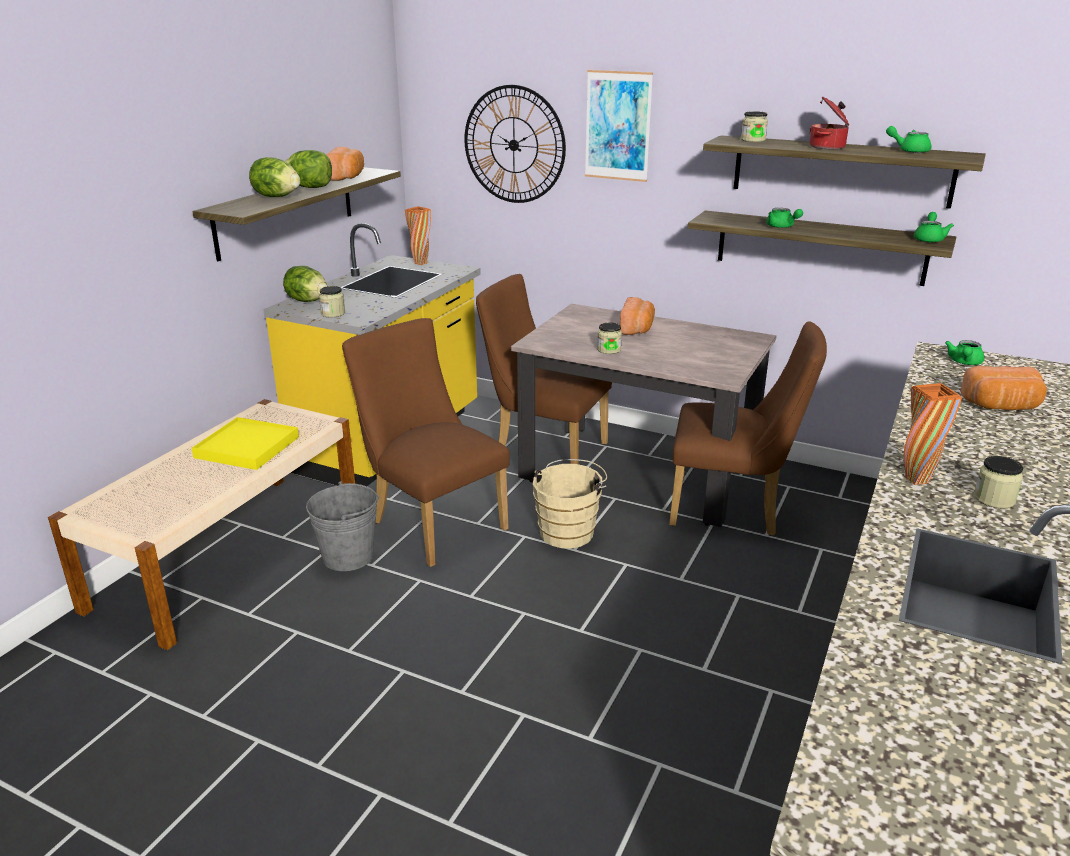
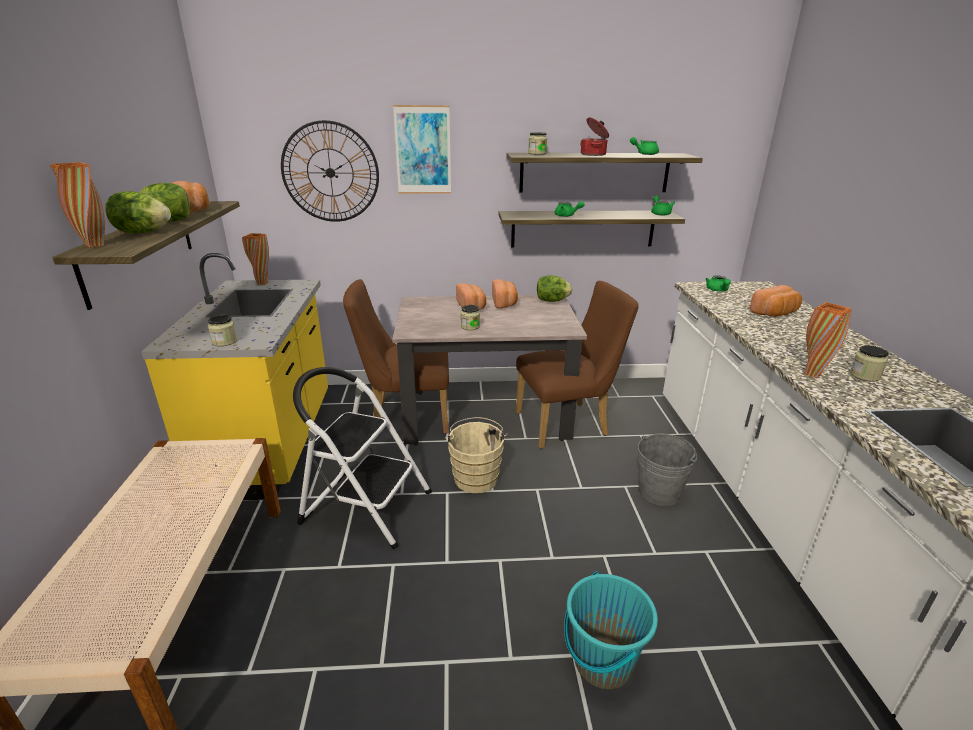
camera: 30 degrees left, 0 degrees up
(230, 204) = (94, 245): none -> orange vase
(247, 447) = (179, 498): yellow tray -> none
(307, 301) = (184, 334): lettuce -> lettuce (552, 301)
(348, 556) = (310, 566): grey bucket -> grey bucket (659, 492)
(432, 523) = (363, 506): brown chair -> step ladder
(545, 731) = (602, 662): none -> turquoise bucket
(683, 331) = (504, 303): none -> bread

